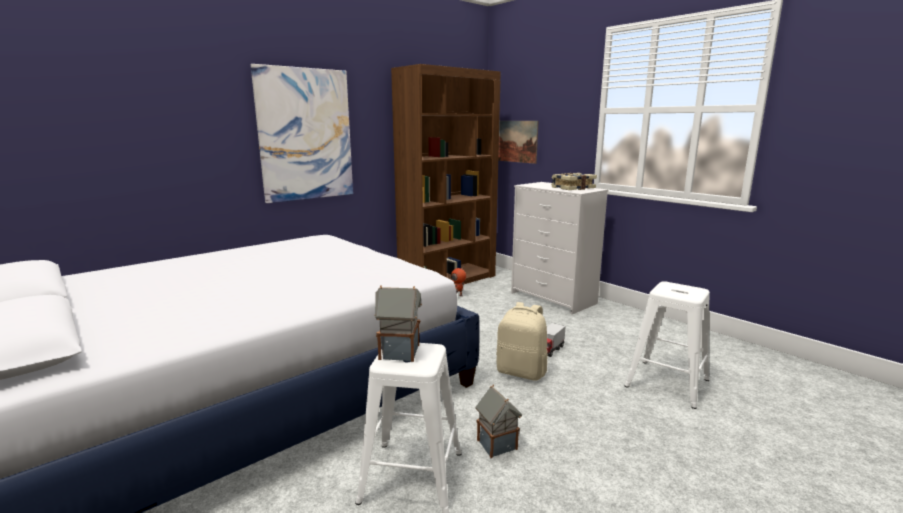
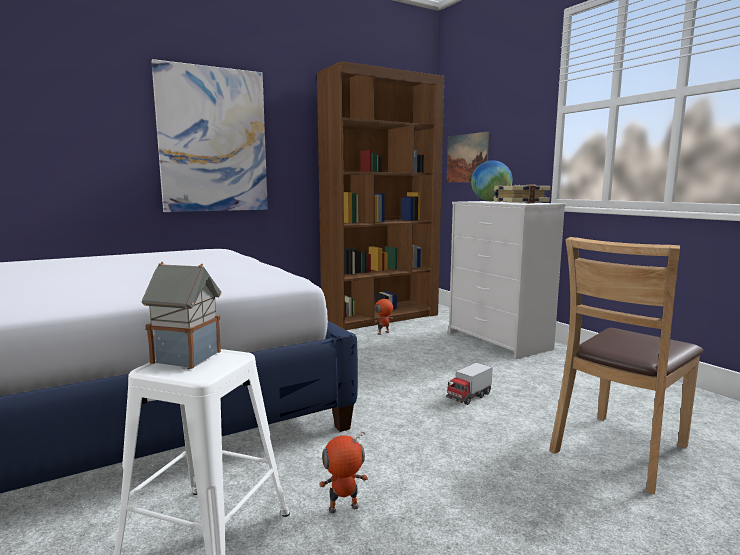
camera: 10 degrees right, 5 degrees down
(497, 445) = (343, 509): toy house -> toy robot
(521, 372) = (421, 419): beige backpack -> none
(544, 183) = (490, 201): none -> globe
(666, 383) = (619, 450): white stool -> brown chair

